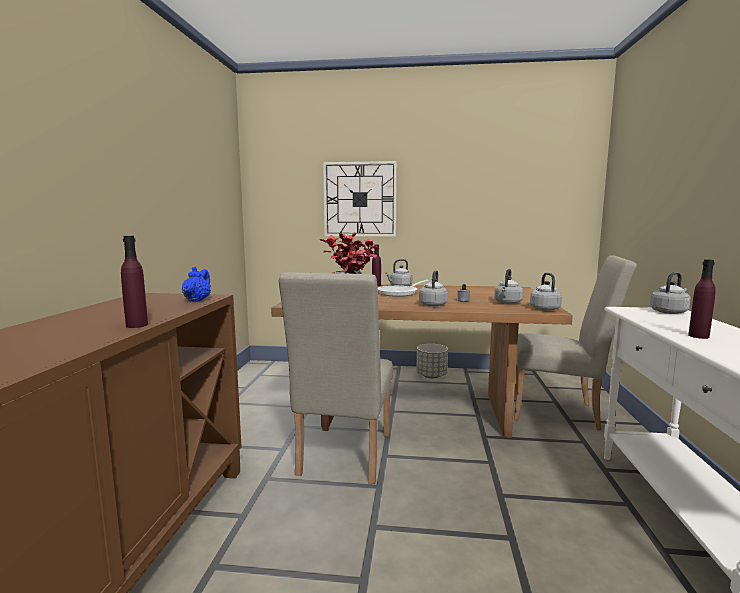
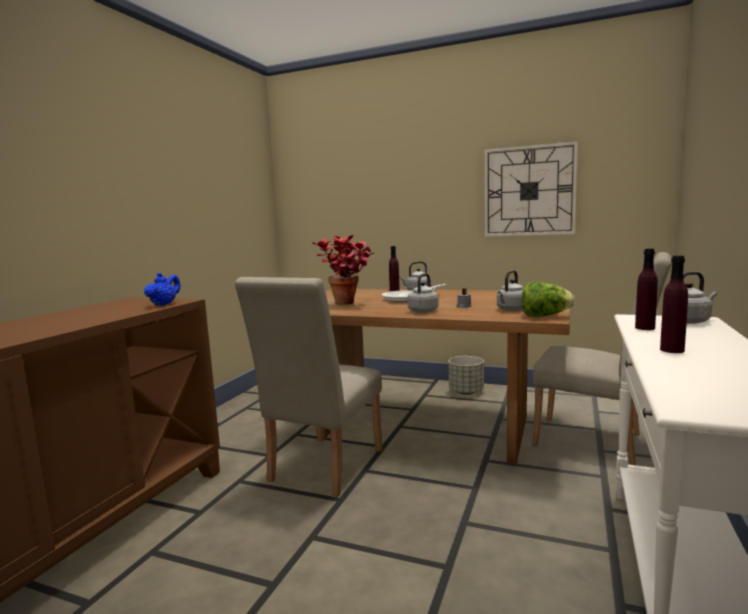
camera: 15 degrees right, 0 degrees up
(137, 325) = (78, 325): purple bottle -> purple bottle (644, 328)
(360, 199) = (389, 197): wall clock -> wall clock (529, 191)
(544, 308) = (544, 316): grey kettle -> lettuce

